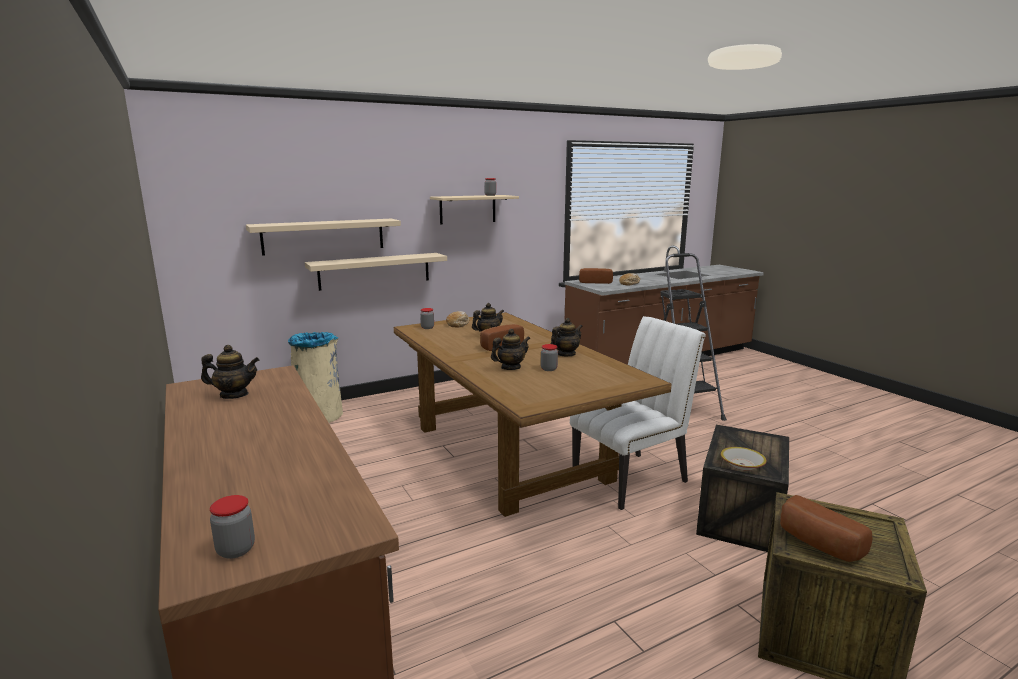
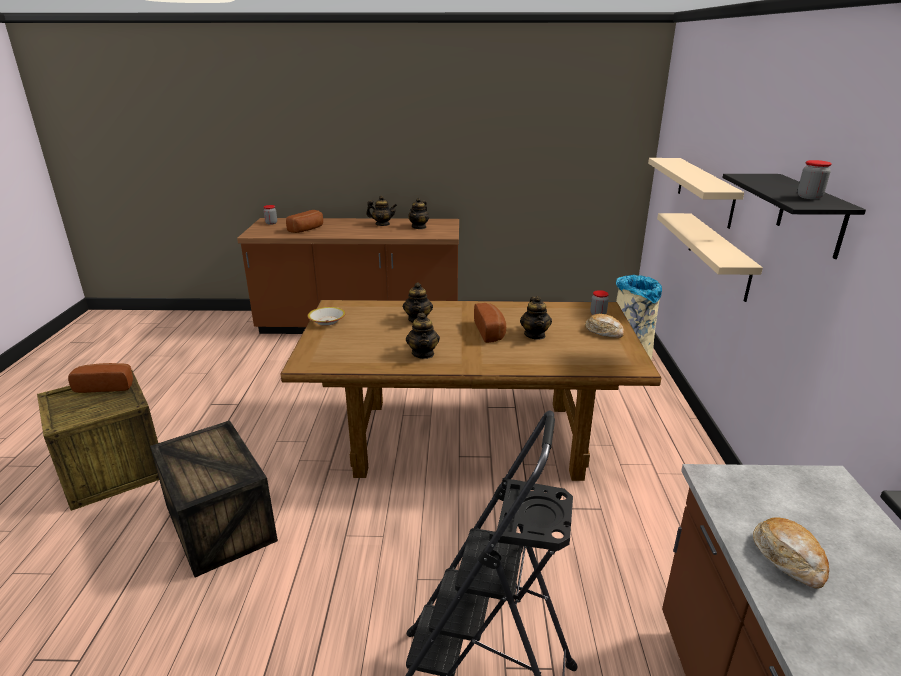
camera: 120 degrees right, 10 degrees up
(222, 423) = (382, 224): none -> teapot
(467, 209) = (811, 215): beige shelf -> black shelf
(549, 369) = (393, 333): jar -> none
(595, 282) = (819, 505): bread -> bread (308, 229)
(629, 480) = (345, 487): white chair -> none
(741, 464) = (200, 441): bowl -> bowl (327, 321)

